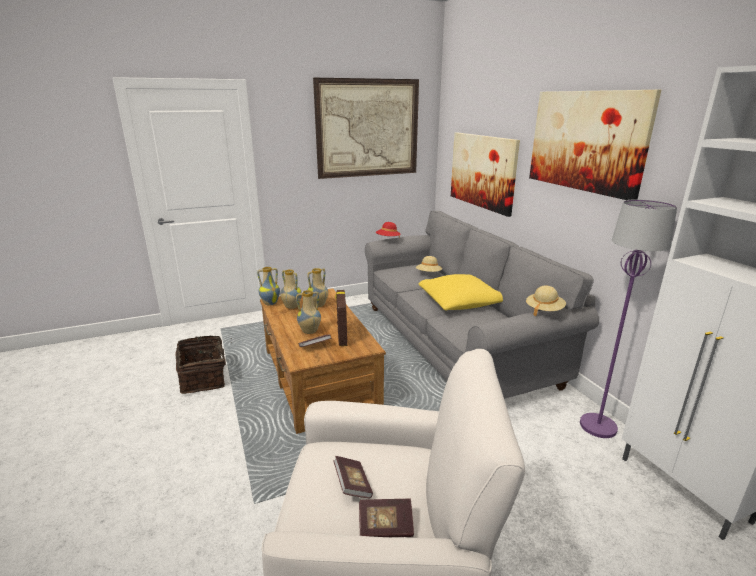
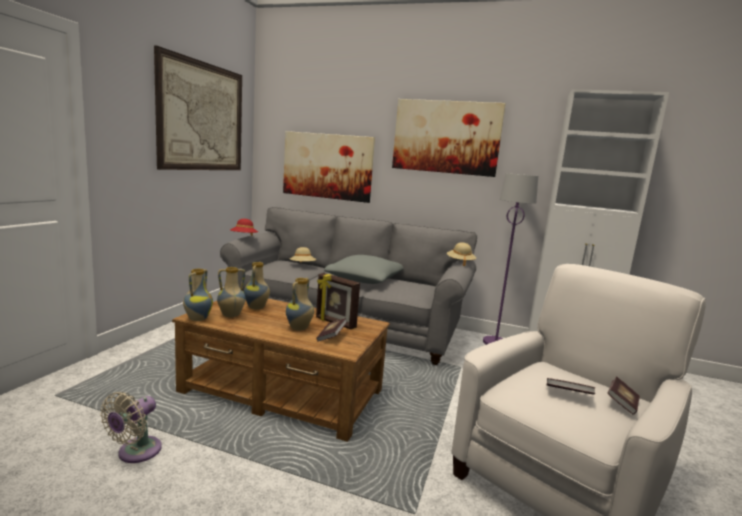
camera: 50 degrees left, 10 degrees down
(204, 377) = (136, 453): basket -> beige fan
(459, 303) = (364, 280): yellow pillow -> grey pillow

